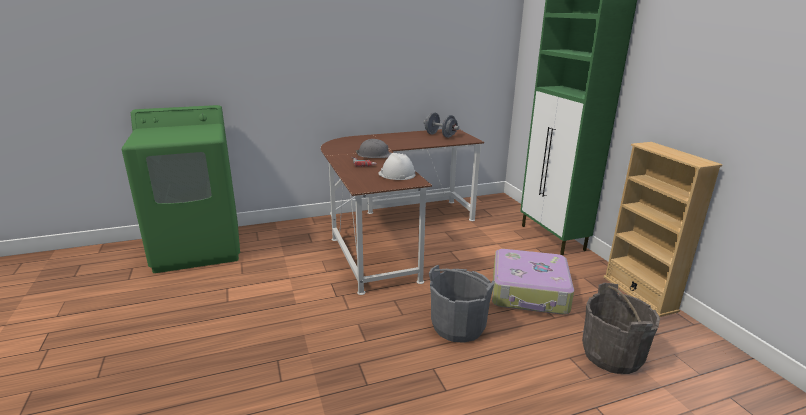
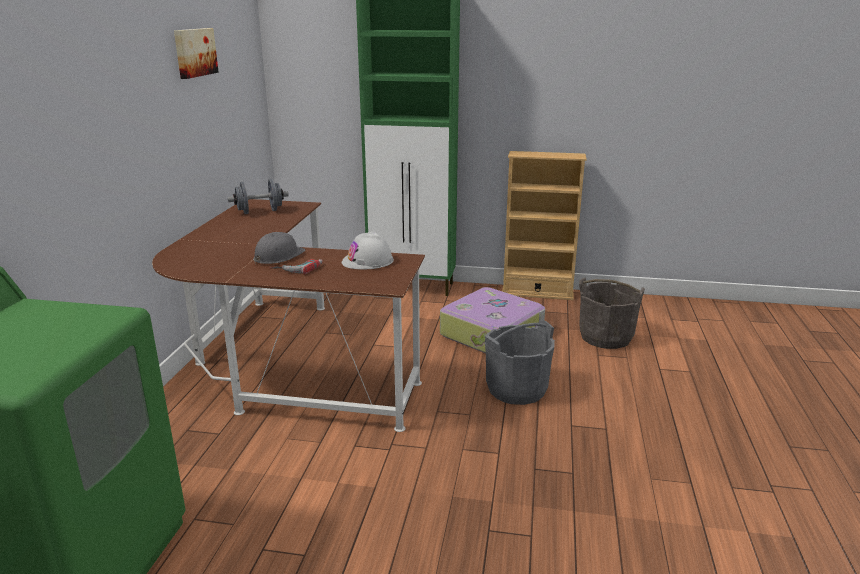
camera: 60 degrees left, 0 degrees up
(425, 22) = (194, 52): none -> picture

